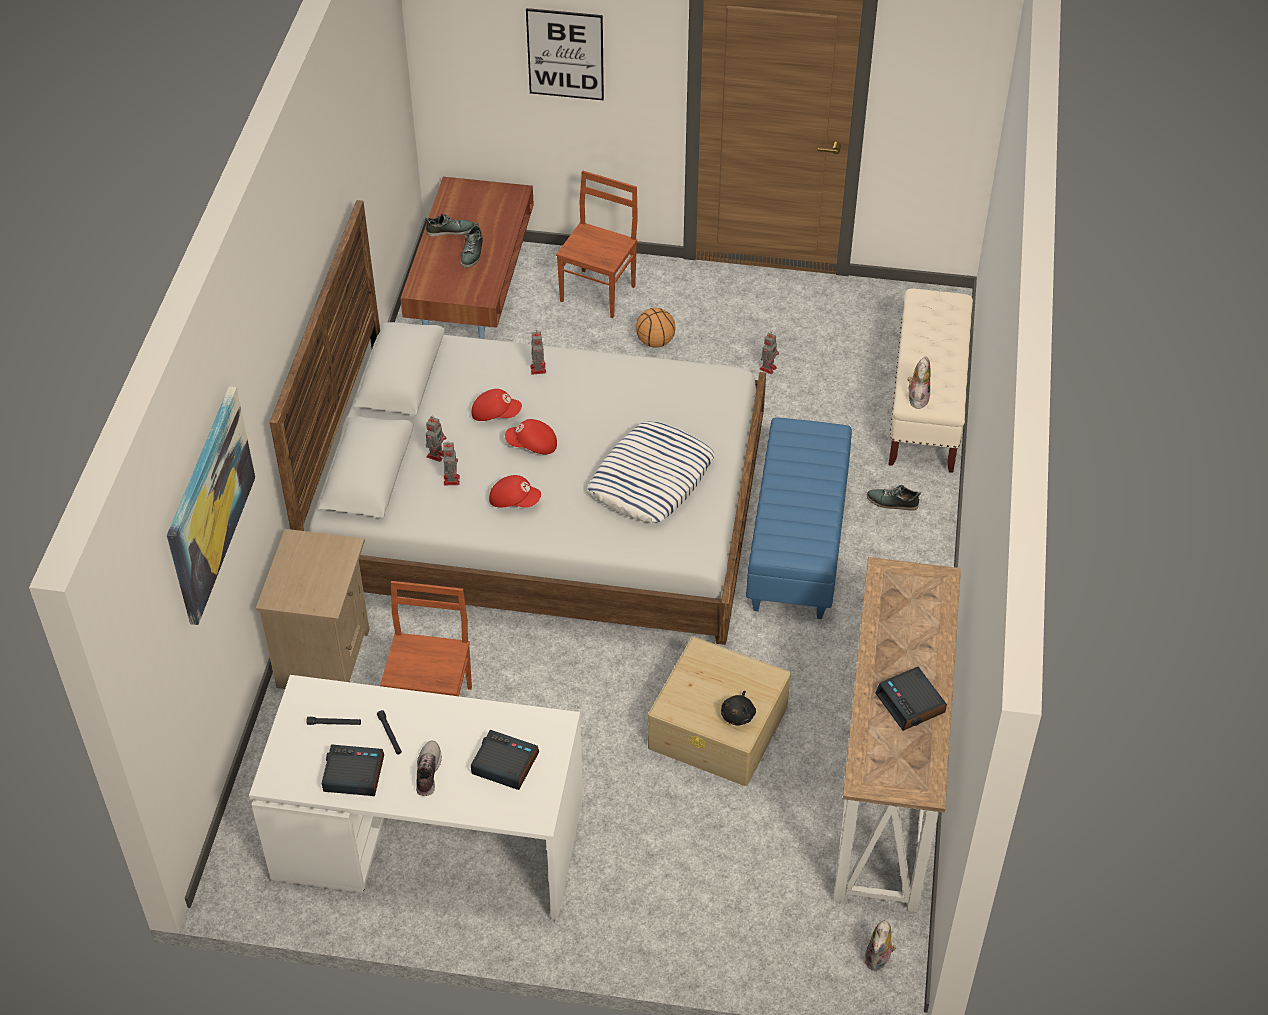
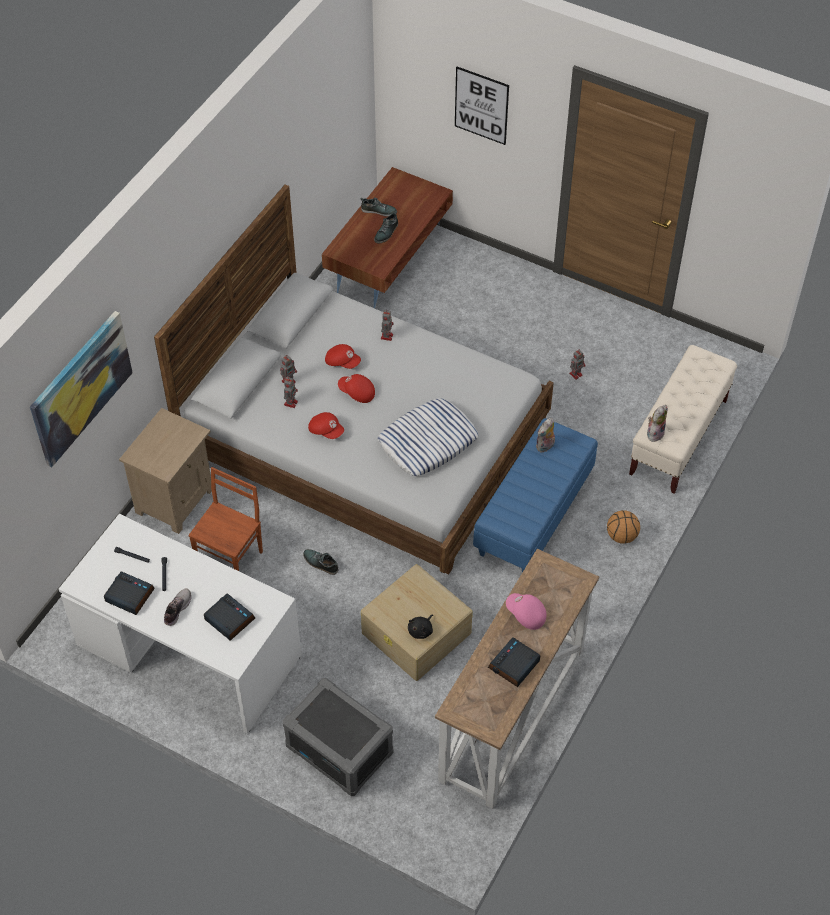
camera: 20 degrees right, 5 degrees up
(599, 293) = (479, 282): brown chair -> none
(656, 342) = (503, 331): basketball -> basketball (622, 536)
(688, 901) = (340, 749): none -> grey storage box
(878, 960) = (450, 833): plush toy -> plush toy (545, 447)
(892, 502) = (618, 503): shoe -> shoe (320, 563)
(894, 639) = (525, 615): none -> pink cap
(911, 704) = (514, 665): alarm clock -> alarm clock turned 45 degrees clockwise

